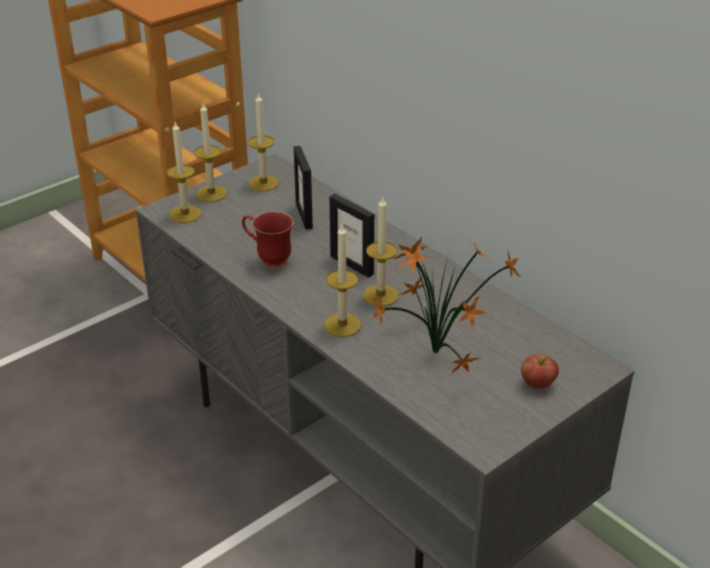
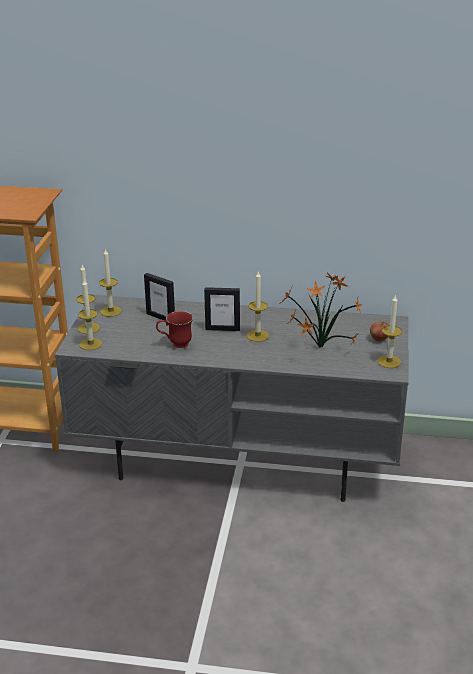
camera: 40 degrees left, 5 degrees down
(342, 325) = (260, 356): candle -> candle (389, 361)

